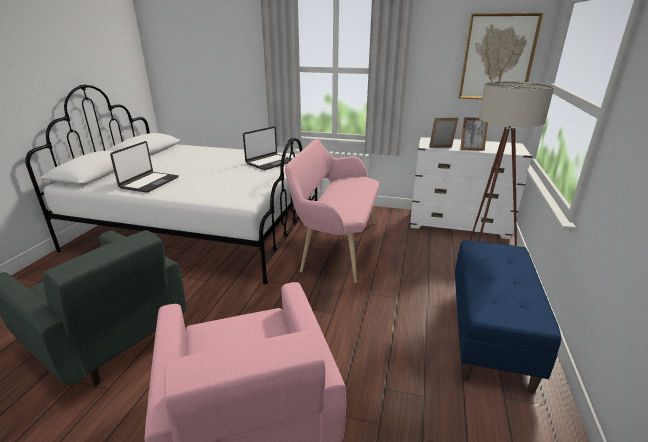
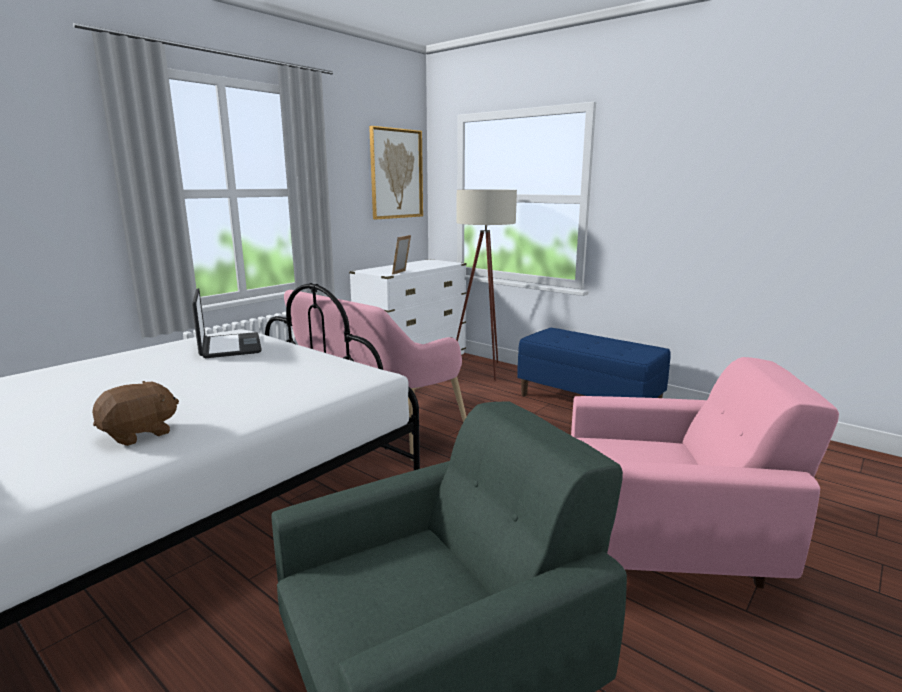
camera: 65 degrees left, 10 degrees down
(149, 183) = (139, 434): laptop -> brown plush toy
(471, 149) = (422, 268): picture frame -> none

